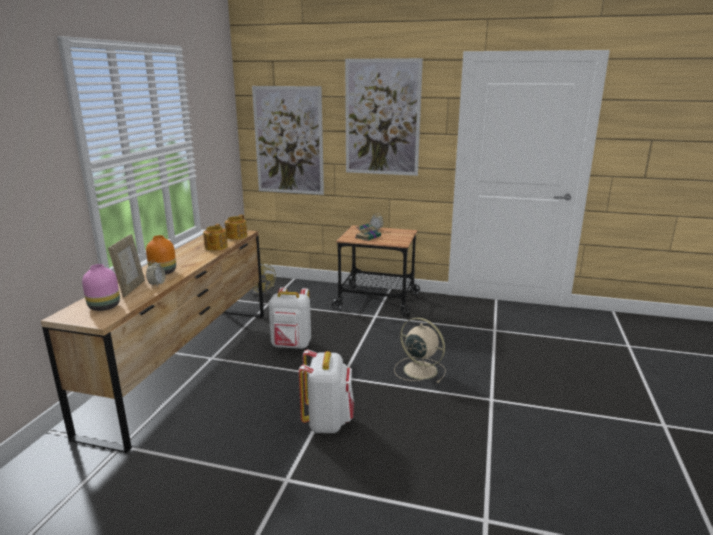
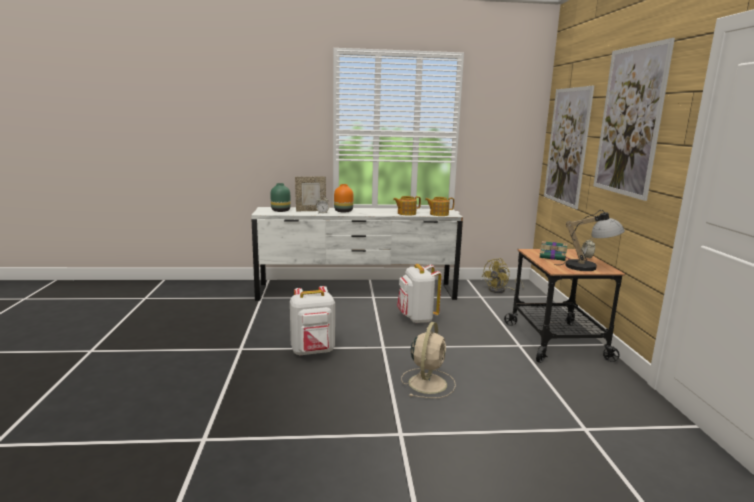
camera: 70 degrees right, 5 degrees down
(104, 306) = (281, 211): pink vase -> green vase
(187, 365) = (356, 292): brown dresser -> white dresser
(399, 234) = (589, 267): none -> table lamp

